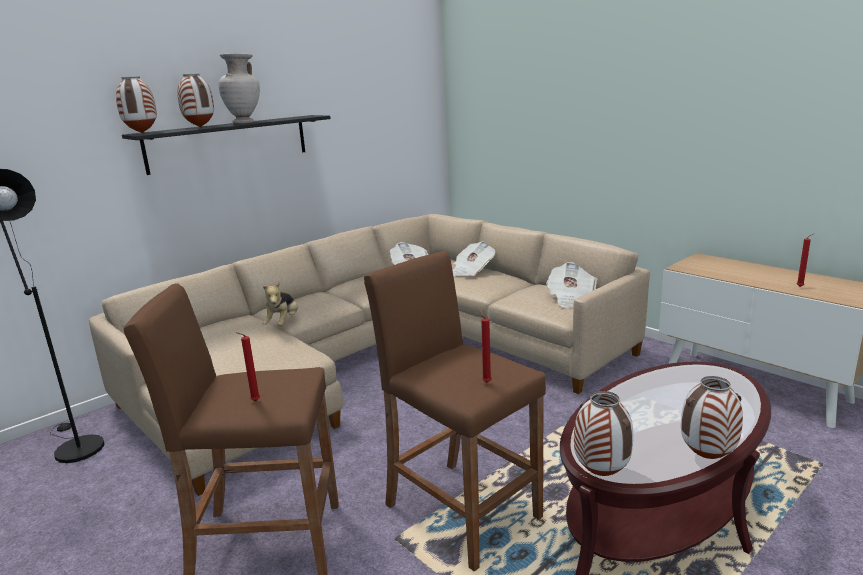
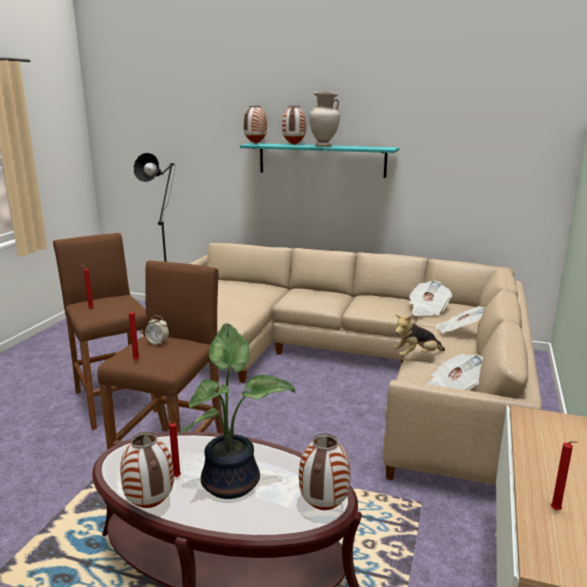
camera: 60 degrees right, 0 degrees up
(229, 143) = (321, 160): black shelf -> turquoise shelf
(283, 323) = (275, 299): plush toy -> plush toy (416, 356)
(445, 365) = (158, 343): none -> alarm clock
(600, 474) = (110, 456): vase -> vase (323, 507)
(660, 437) = (175, 477): none -> red candle
(676, 408) = (233, 481): none -> potted plant

